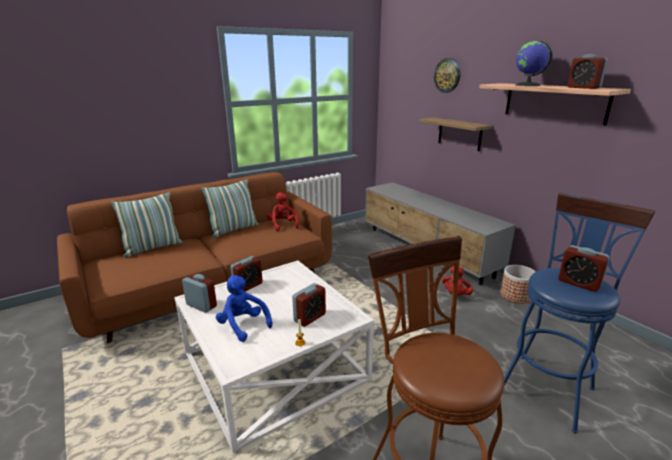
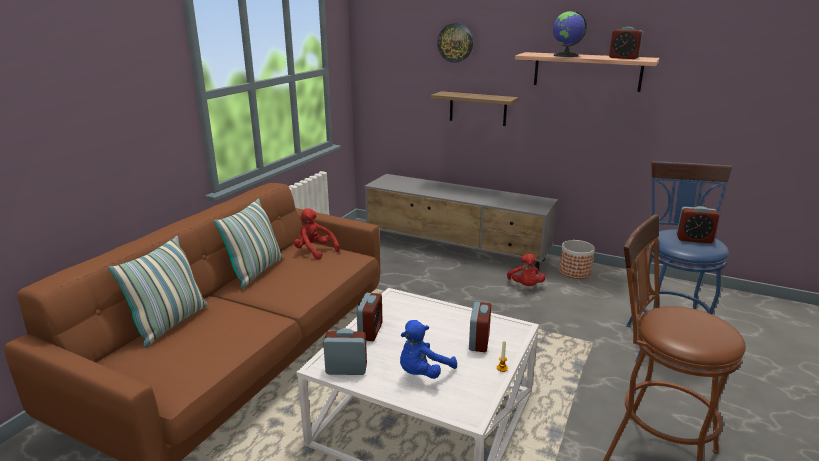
camera: 30 degrees left, 0 degrees up
(243, 325) = (423, 373): blue plush toy -> blue plush toy turned 60 degrees counterclockwise

